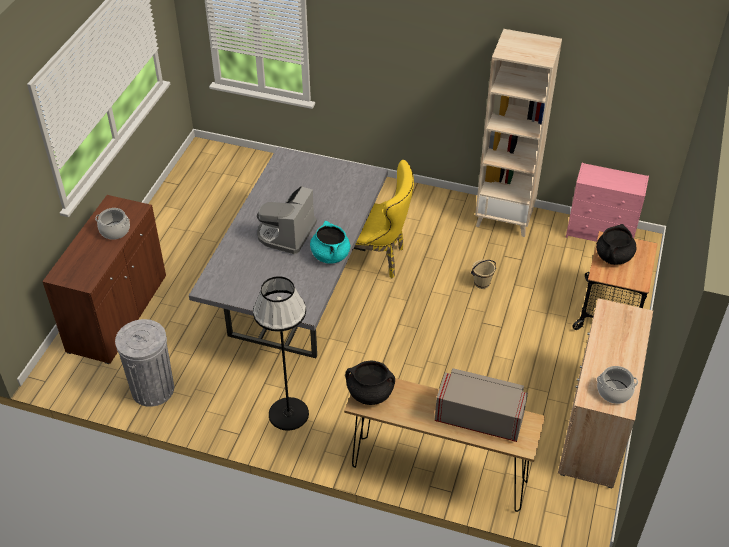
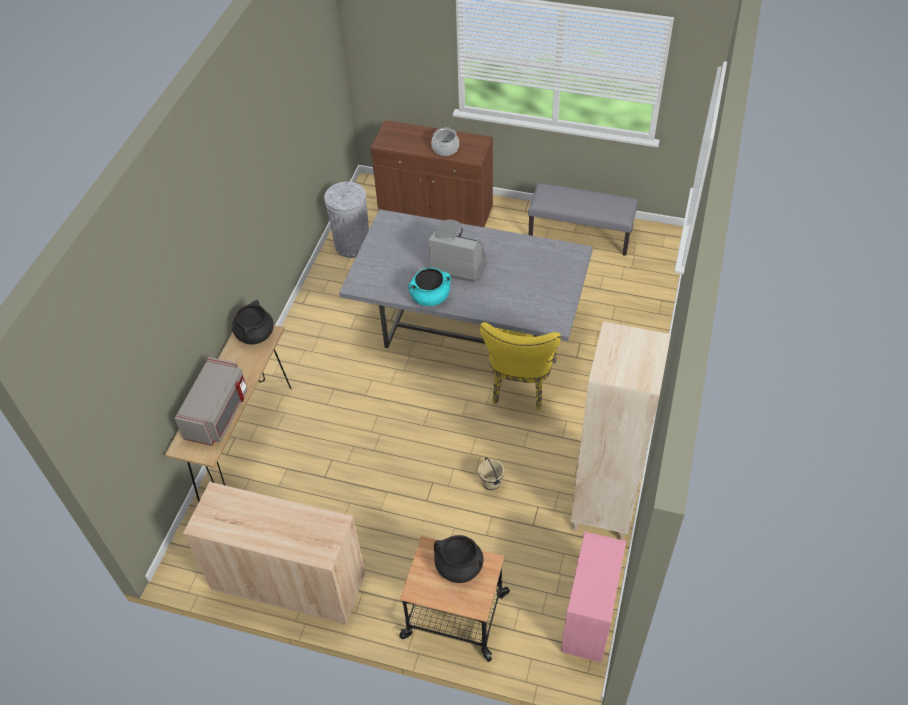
camera: 90 degrees right, 5 degrees up
(185, 205) = (580, 234): none -> grey bench
(289, 413) = (322, 333): black floor lamp -> none
(614, 392) = (220, 518): cooking pot -> none

